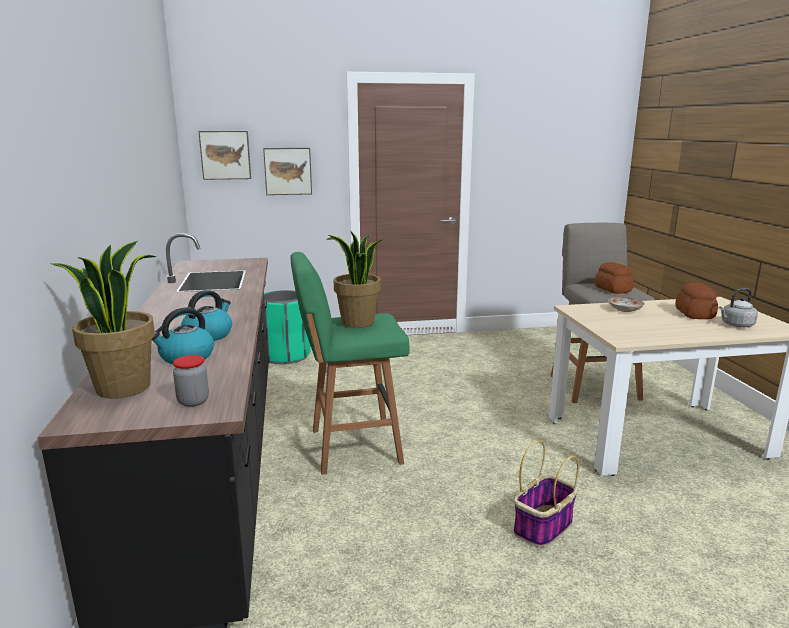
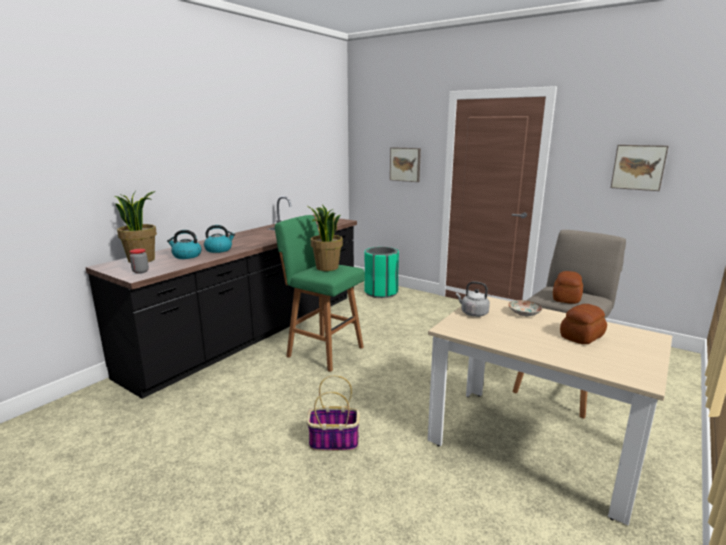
camera: 45 degrees right, 0 degrees up
(225, 155) = (371, 151): picture -> picture (638, 167)
(735, 325) = (592, 357): grey kettle -> grey kettle (472, 313)

